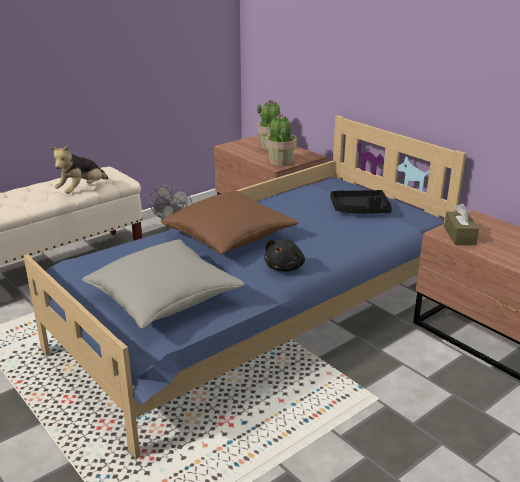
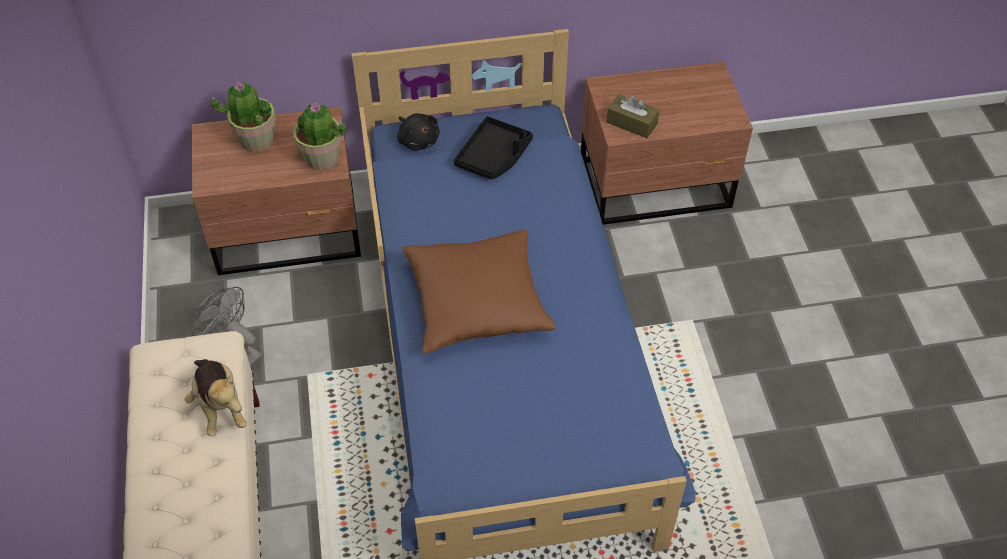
camera: 60 degrees left, 25 degrees up
(164, 299) = (580, 416): grey pillow -> none
(285, 267) = (581, 286): black plush toy -> black plush toy (418, 140)

